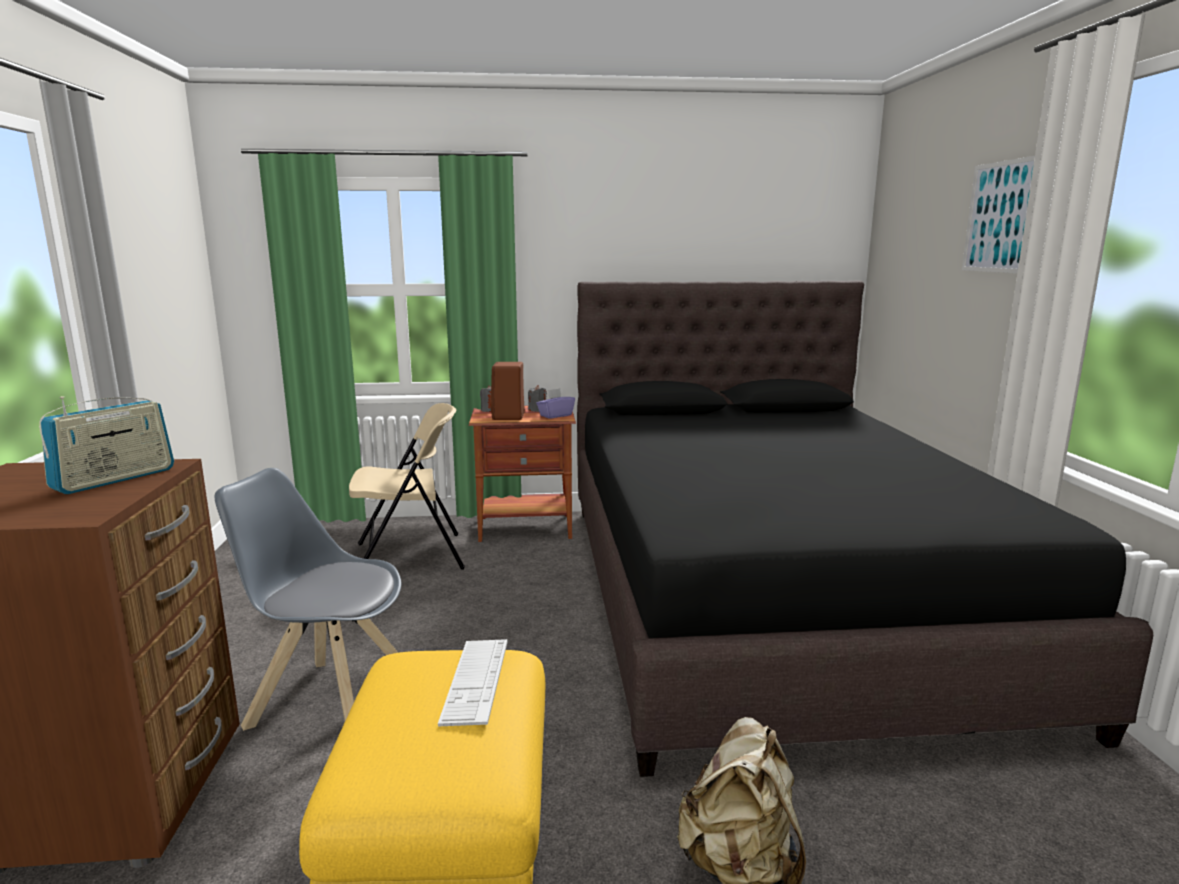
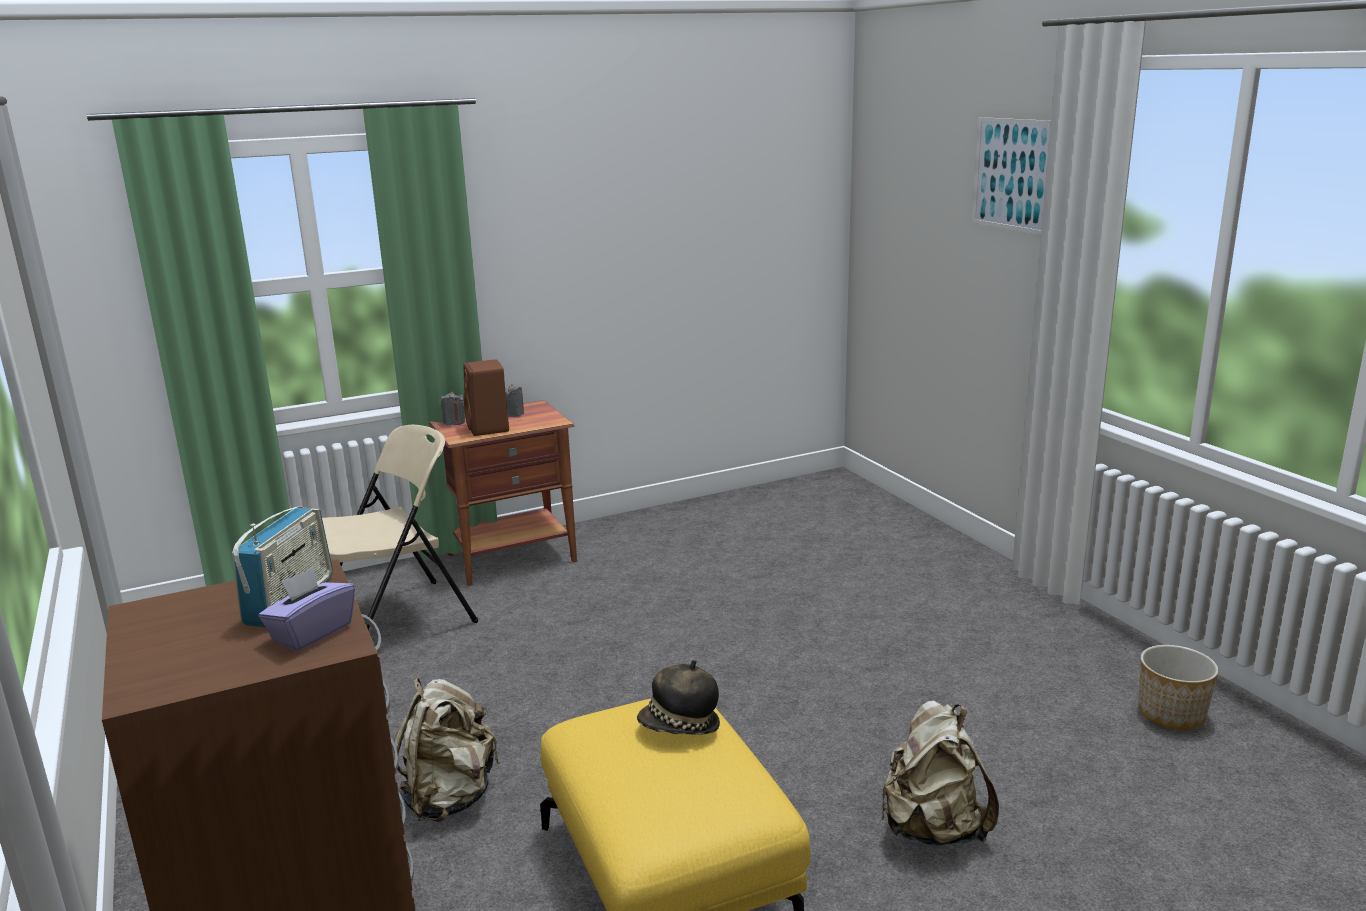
camera: 20 degrees left, 5 degrees up
(331, 702) = (450, 797): grey chair -> beige backpack
(476, 681) = (679, 727): keyboard -> hat
(555, 415) = (543, 419): purple tissue box -> purple tissue box (311, 633)
(770, 595) = (826, 585): black bed -> none
(1102, 811) = (1171, 714): none -> planter

